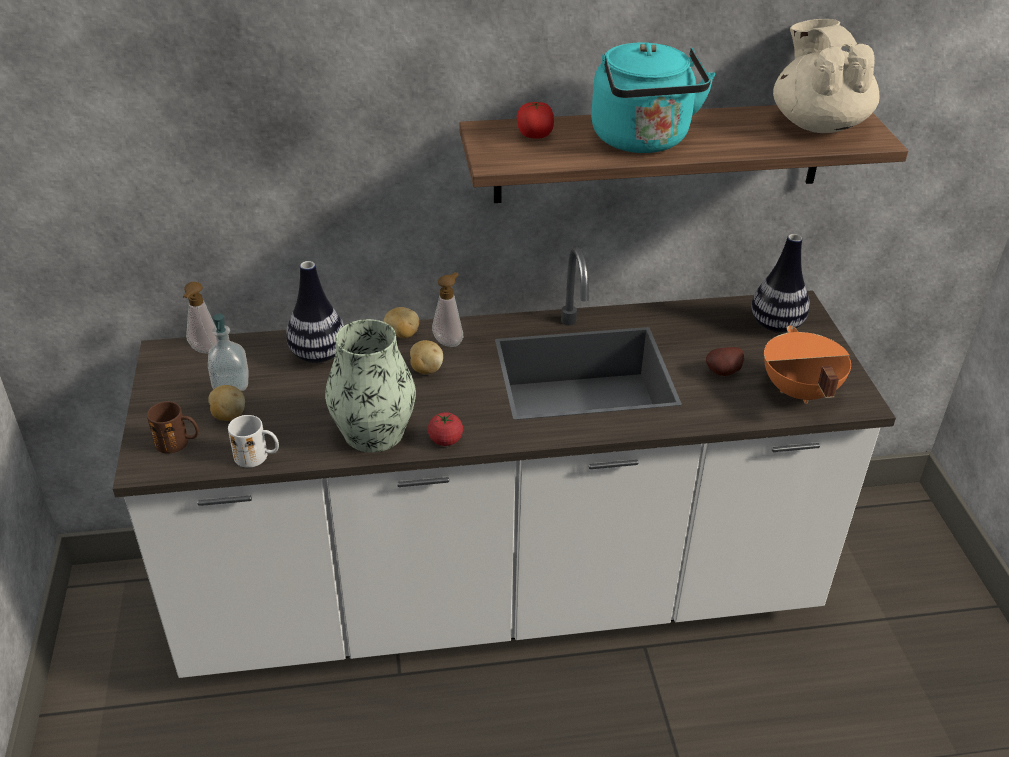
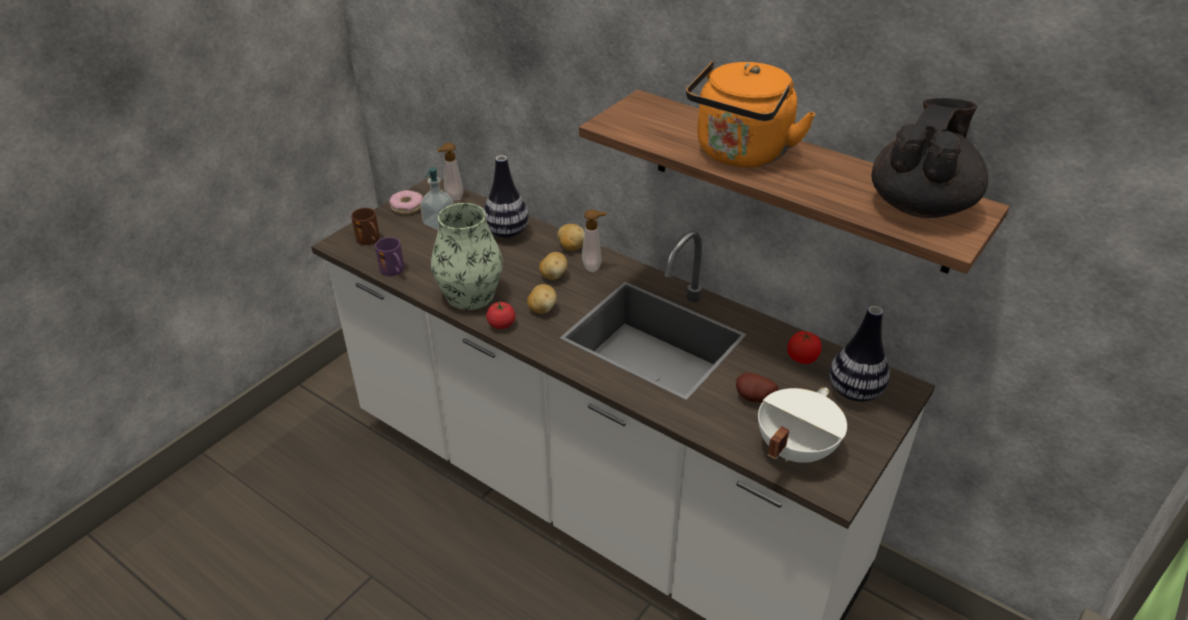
camera: 45 degrees right, 0 degrees up
(166, 386) = (407, 207): none -> donut
(228, 415) = (413, 240): potato -> potato (542, 309)
(258, 456) = (394, 271): white mug -> purple mug
(535, 135) = (668, 118): tomato -> tomato (802, 358)
(643, 141) = (740, 154): turquoise kettle -> orange kettle
(798, 391) = (793, 448): orange cooking pot -> white cooking pot
(818, 124) = (921, 205): beige teapot -> black teapot

